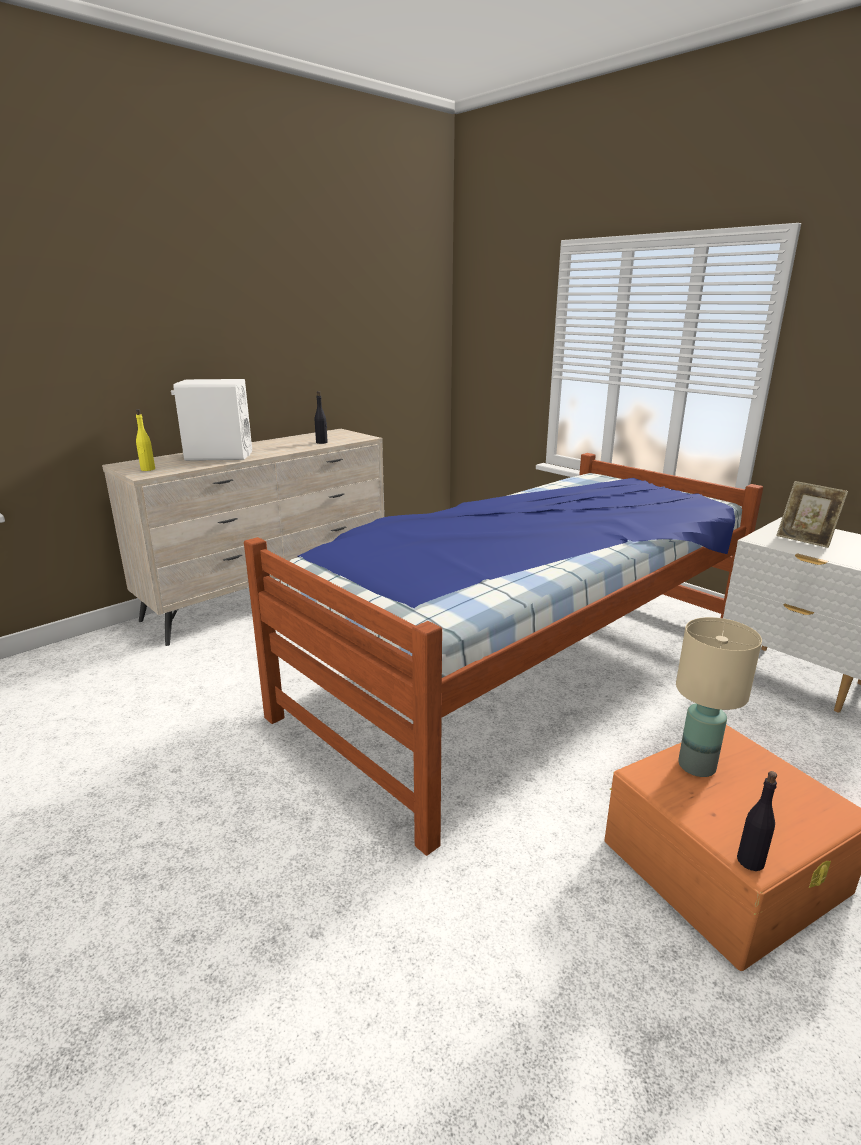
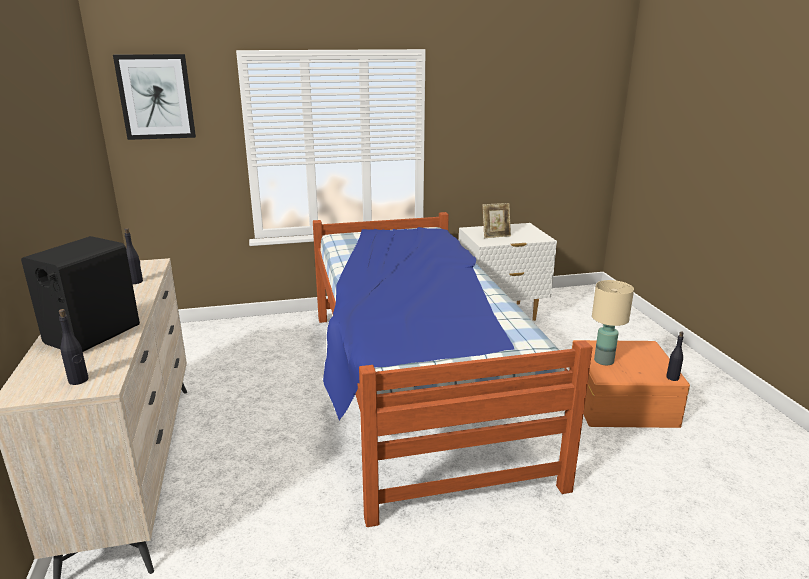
camera: 60 degrees left, 0 degrees up
(147, 469) = (78, 380): yellow bottle -> black bottle
(218, 456) = (92, 334): white speaker -> black speaker
(490, 294) = (156, 97): none -> picture

